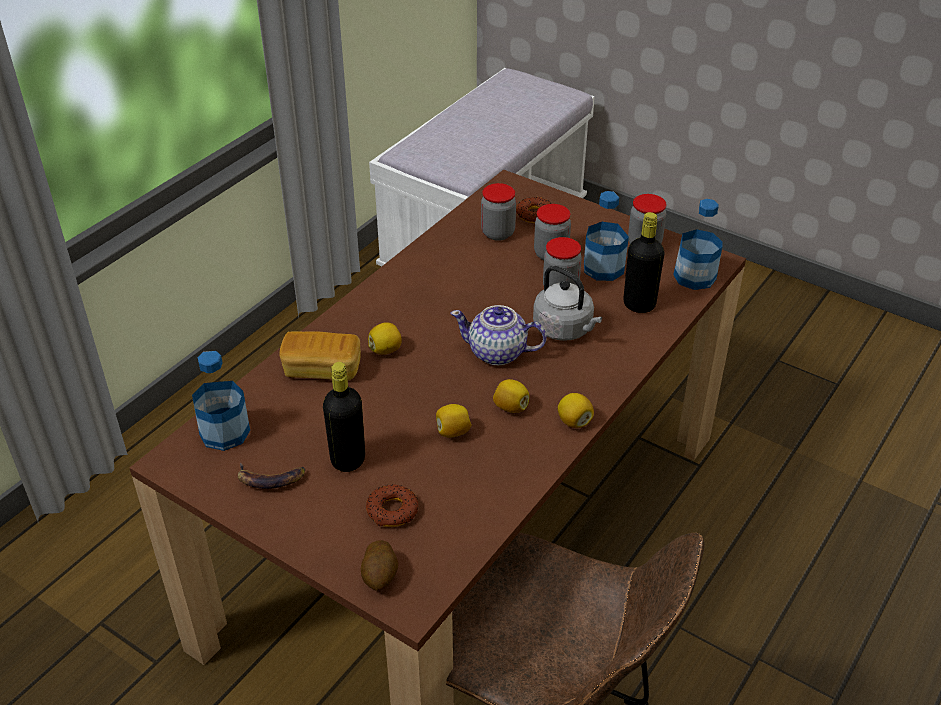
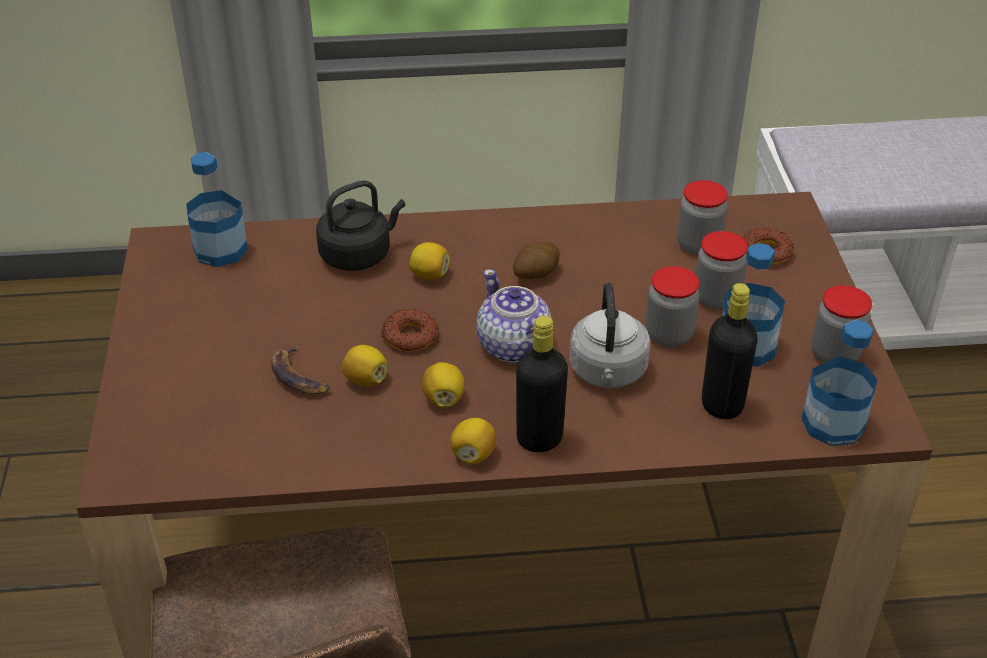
camera: 50 degrees right, 0 degrees up
(270, 479) = (191, 307): banana -> banana (299, 376)
(322, 369) = (359, 255): bread -> black kettle
(348, 459) = (260, 336): black bottle -> black bottle (539, 438)
(380, 576) = (135, 438): potato -> potato (535, 274)
(392, 511) = (223, 400): donut -> donut (410, 336)

